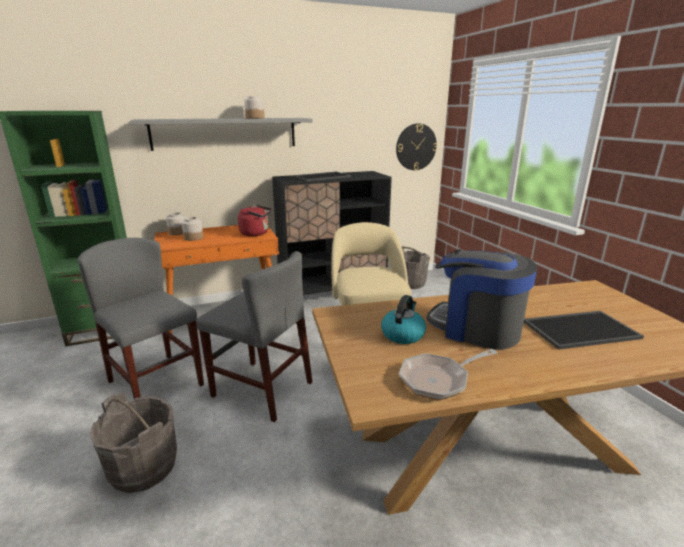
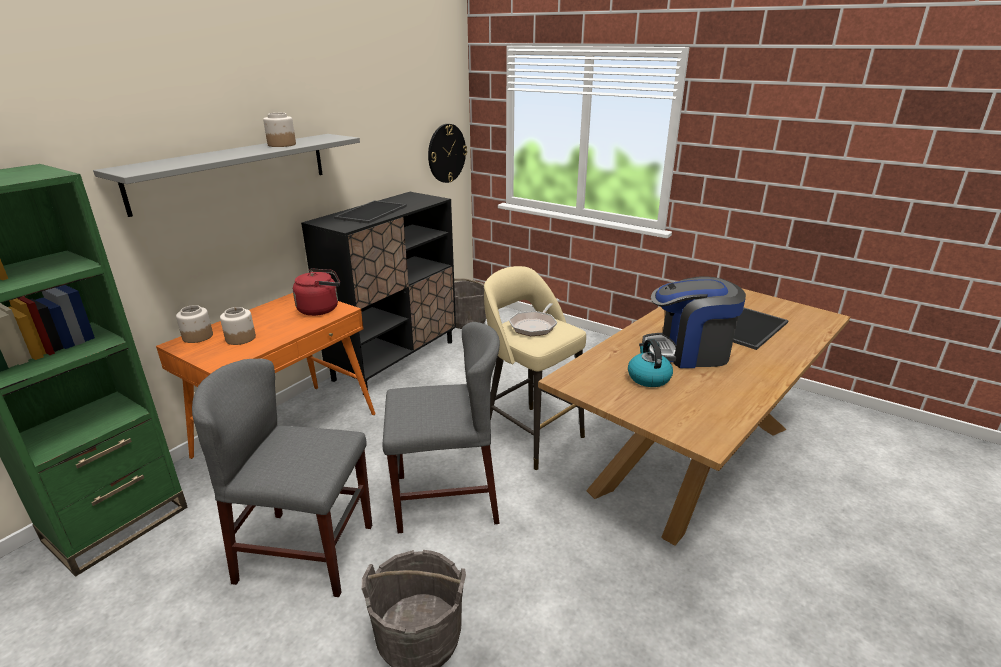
camera: 35 degrees left, 5 degrees up
(438, 379) = (723, 405): frying pan -> frying pan (535, 325)

